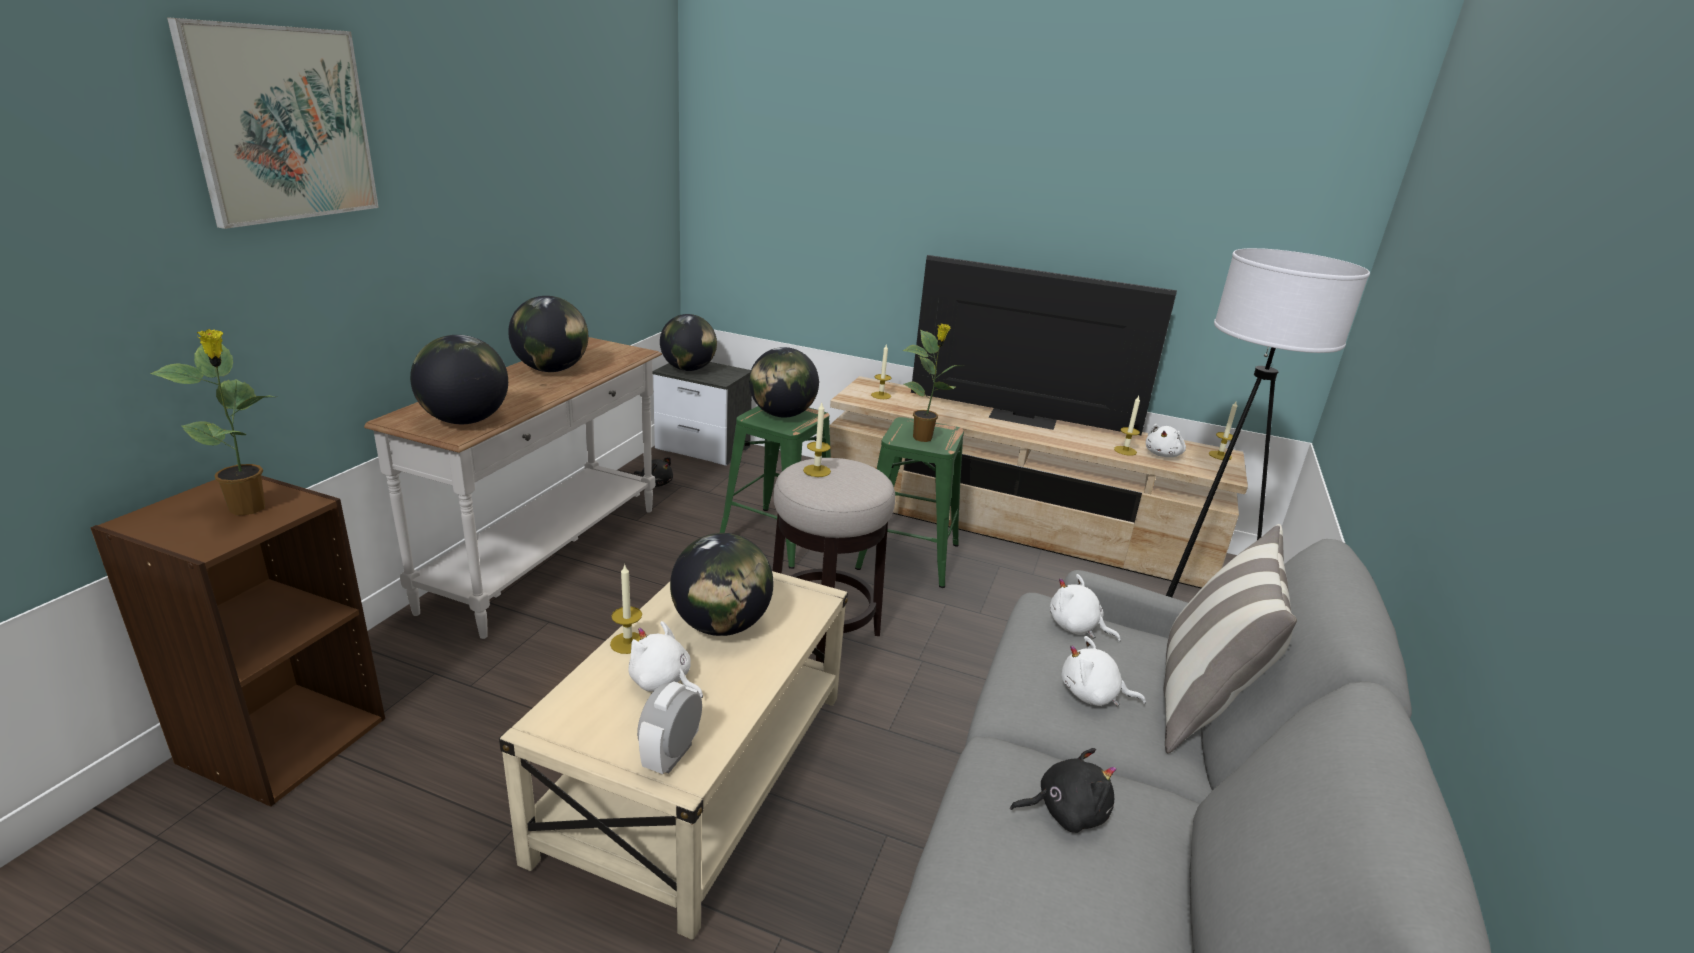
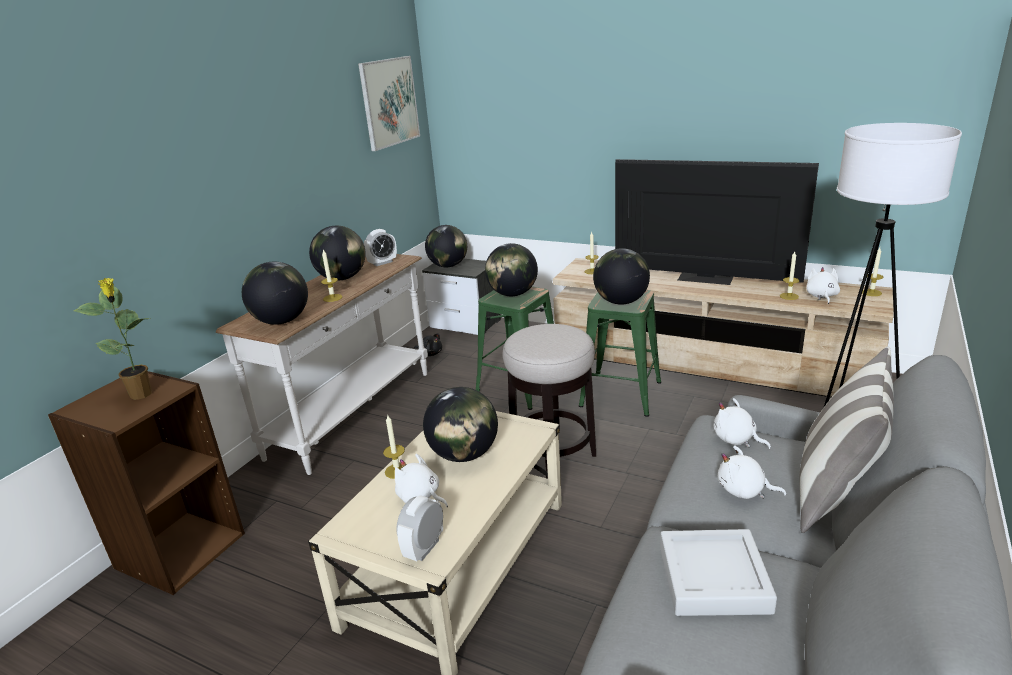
camera: 10 degrees right, 0 degrees up
(283, 124) = (143, 134): picture -> picture (389, 102)
(608, 355) = (382, 263): none -> alarm clock
(817, 471) = (533, 335): candle -> candle (332, 298)
(924, 438) = (621, 302): potted plant -> globe
(1065, 811) = (713, 579): black plush toy -> grey tray
(1163, 454) = (821, 296): white plush toy -> white plush toy turned 150 degrees clockwise

